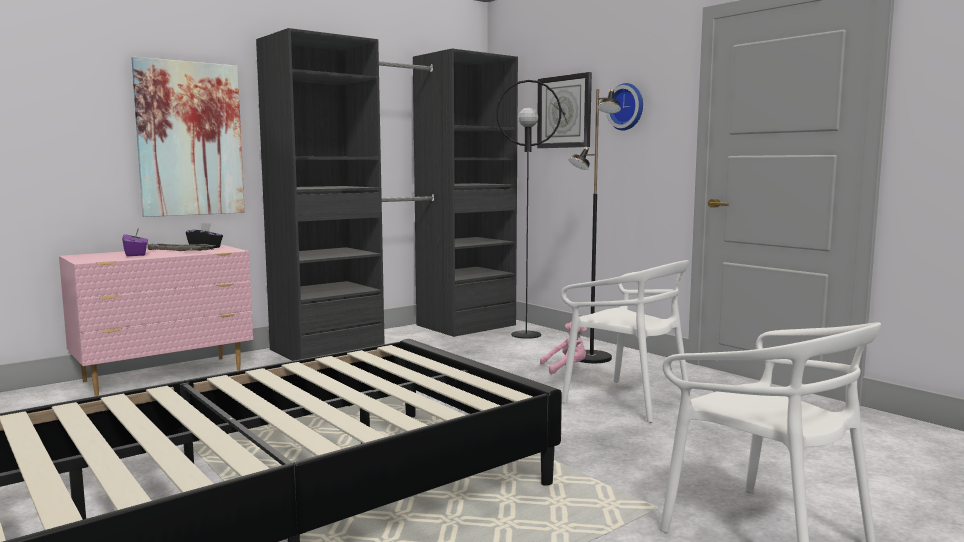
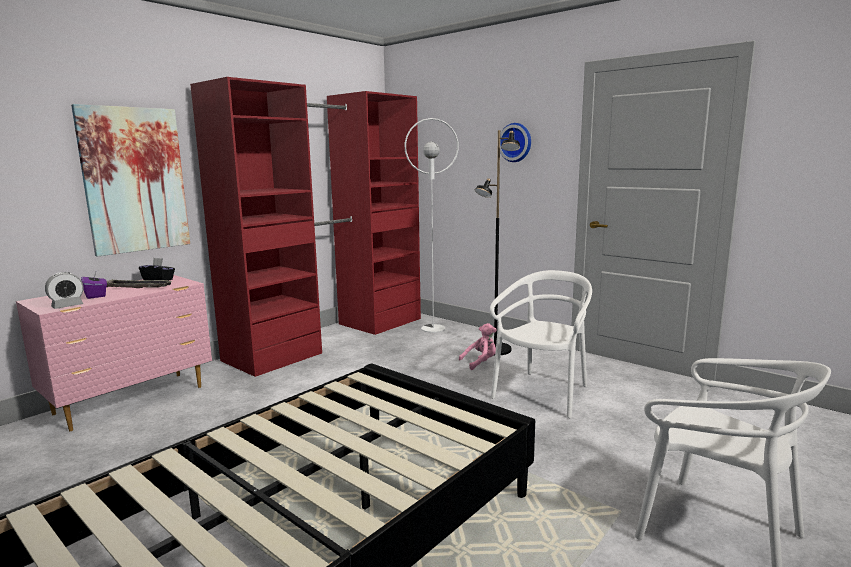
camera: 10 degrees left, 5 degrees up
(104, 260) = (67, 306): none -> alarm clock
(402, 336) = (332, 337): black wardrobe -> red wardrobe
(526, 334) = (433, 328): black floor lamp -> white floor lamp
(564, 112) = (459, 144): wall clock -> none
(626, 401) = (543, 394): white chair -> white chair turned 90 degrees counterclockwise

